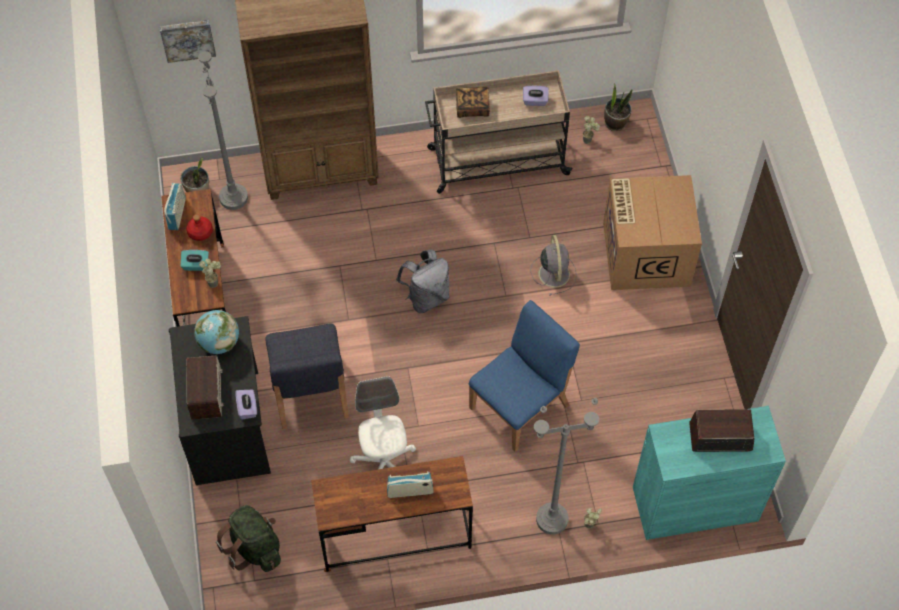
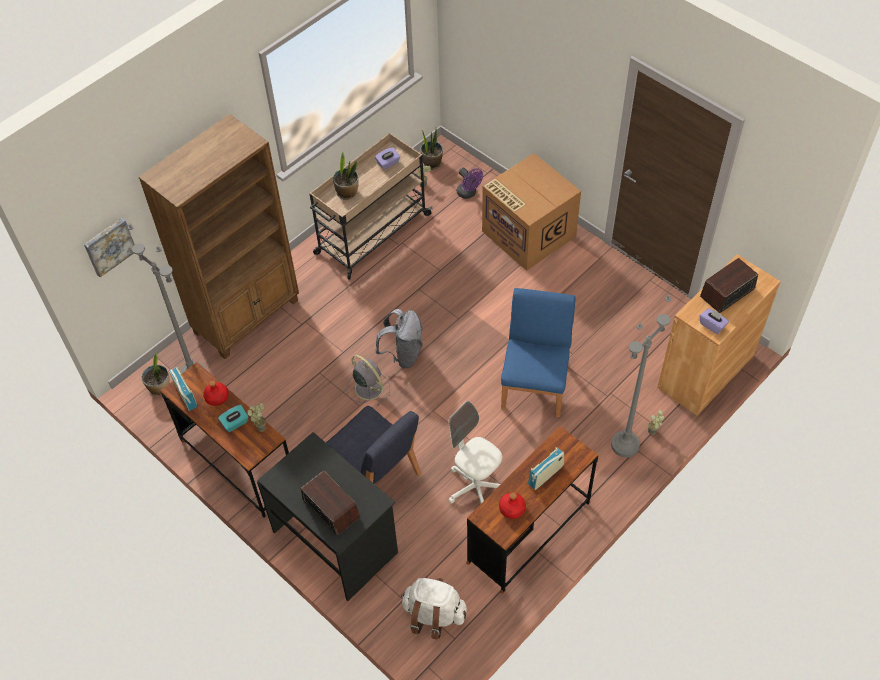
camera: 35 degrees left, 5 degrees down
(219, 342) = (308, 465): globe -> none
(247, 408) = (374, 497): purple tissue box -> purple tissue box (712, 325)
(254, 547) = (433, 614): green backpack -> white backpack
(355, 499) = (512, 508): none -> red bottle
(472, 108) = (347, 192): book -> potted plant
(554, 272) = (478, 283): grey fan -> grey fan (368, 387)
(624, 176) = (468, 193): none -> purple fan
(695, 504) = (706, 371): turquoise cabinet -> brown cabinet

